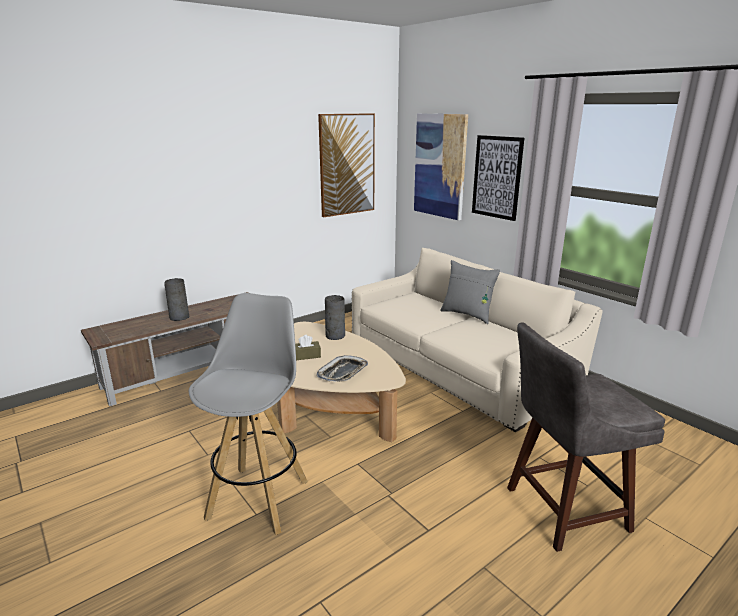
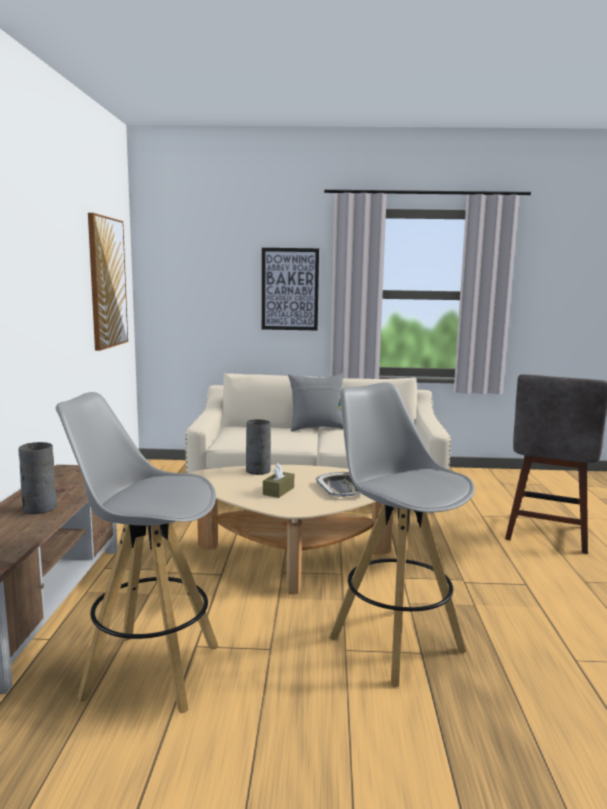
camera: 50 degrees left, 10 degrees down
(156, 429) = (150, 669): none -> grey stool
(440, 166) = (209, 283): picture -> none

